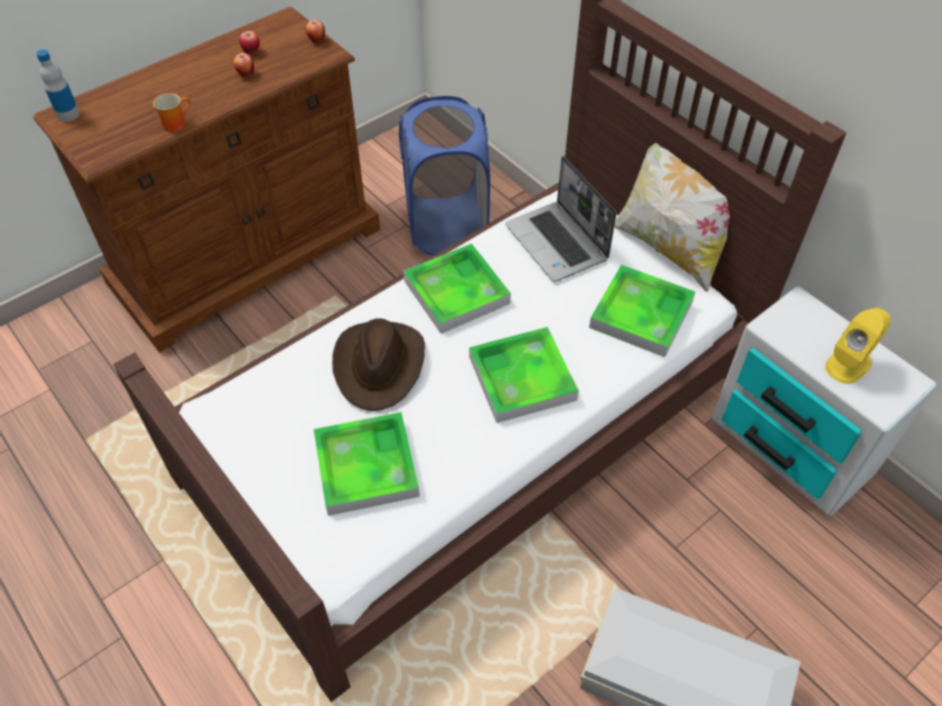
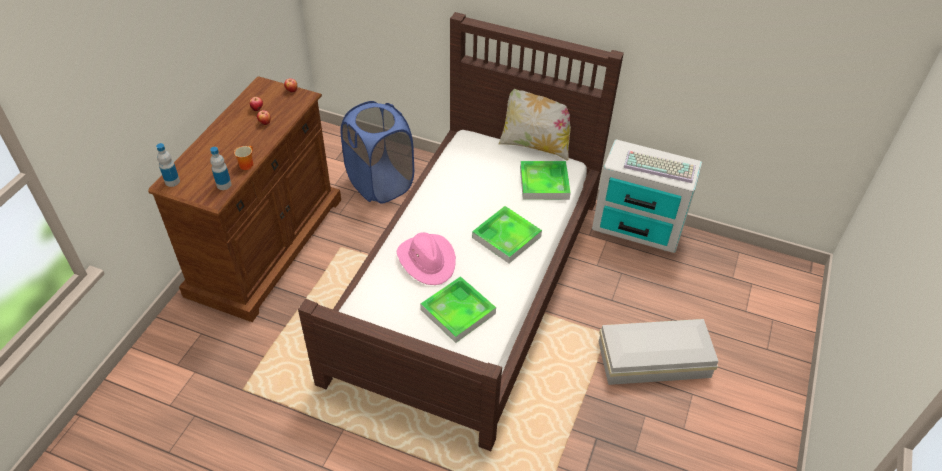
camera: 30 degrees left, 5 degrees down
(124, 142) = (224, 185): none -> bottle
(379, 365) = (427, 260): brown hat -> pink hat
(456, 292) = (441, 207): tray -> none
(558, 243) = (477, 163): laptop -> none
(848, 363) = (660, 167): yellow speaker -> keyboard

